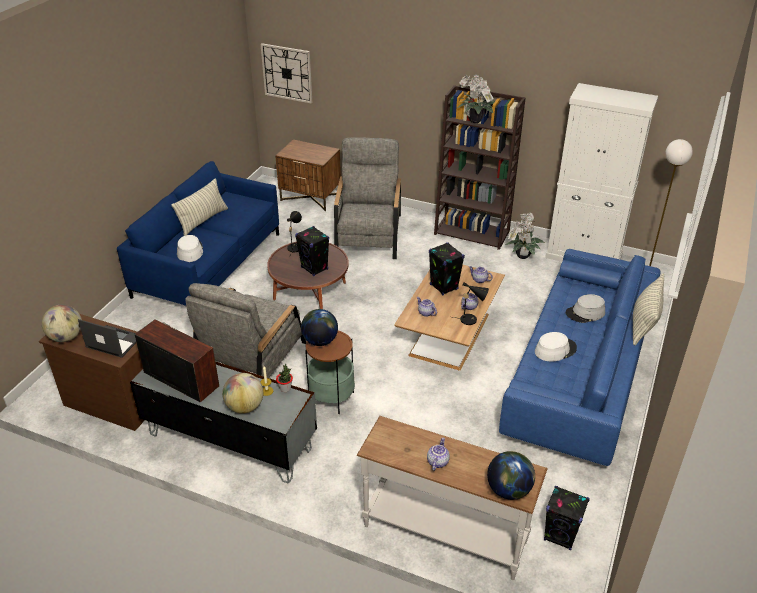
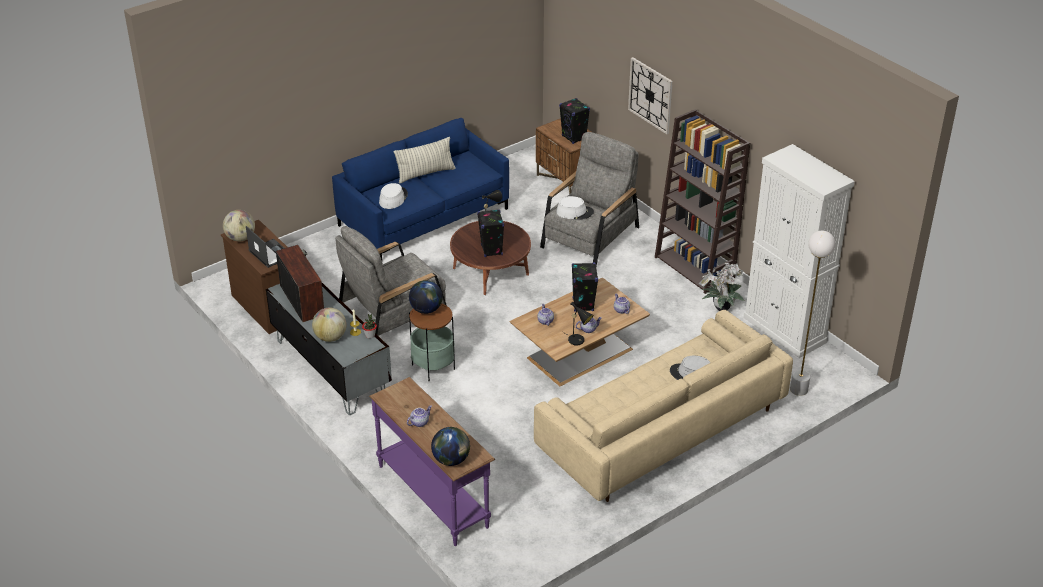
camera: 30 degrees right, 0 degrees up
(287, 73) = (570, 48): wall clock -> wall clock (650, 95)
(445, 532) = (434, 495): white console table -> purple console table
(476, 121) = (700, 153): potted plant -> none
(555, 350) = (629, 393): white hat -> white hat (574, 212)
(560, 536) = (519, 535): black speaker -> black speaker (574, 137)
(578, 375) = (661, 430): blue sofa -> beige sofa
(644, 324) = (717, 397): pillow -> none

